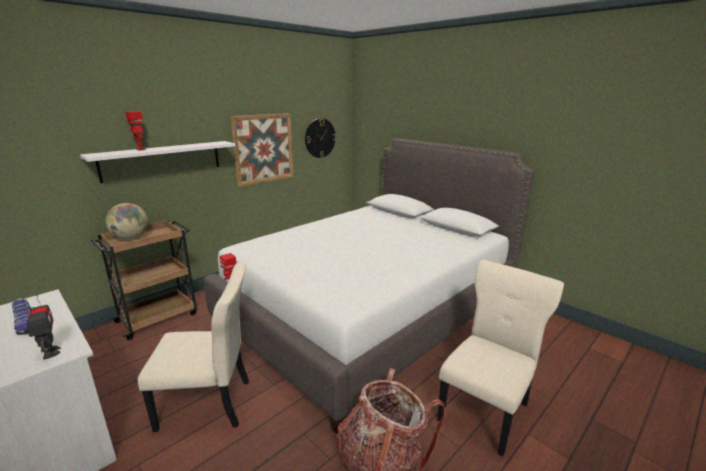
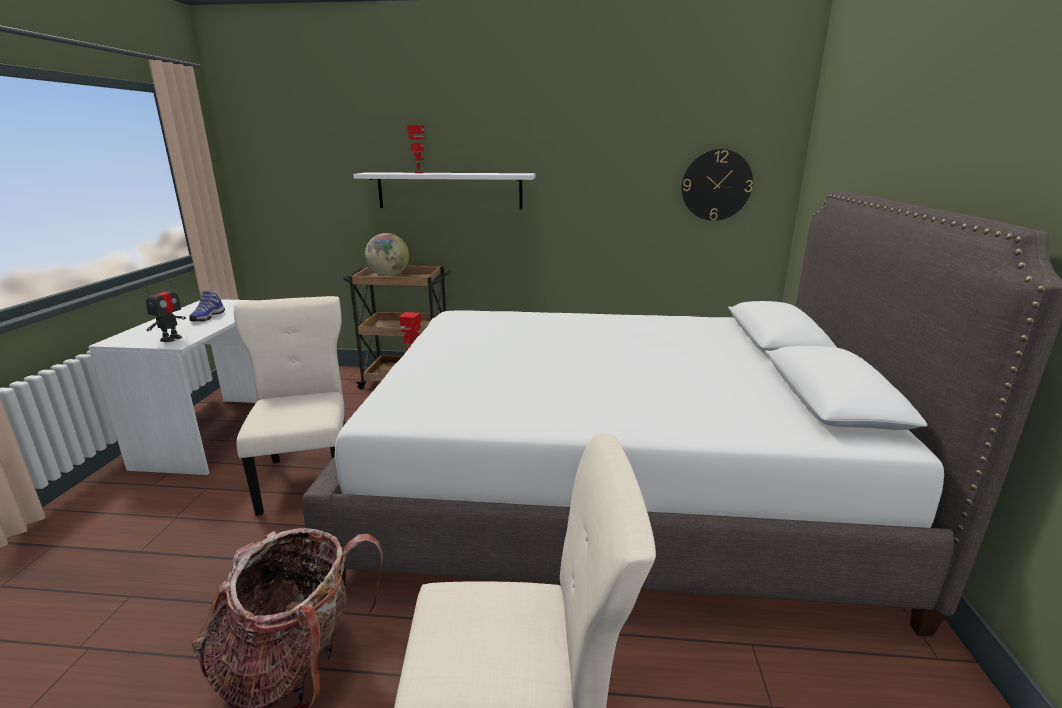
camera: 50 degrees right, 0 degrees up
(209, 404) = (308, 478): beige chair -> beige chair turned 150 degrees counterclockwise
(263, 148) = (598, 191): picture -> none

